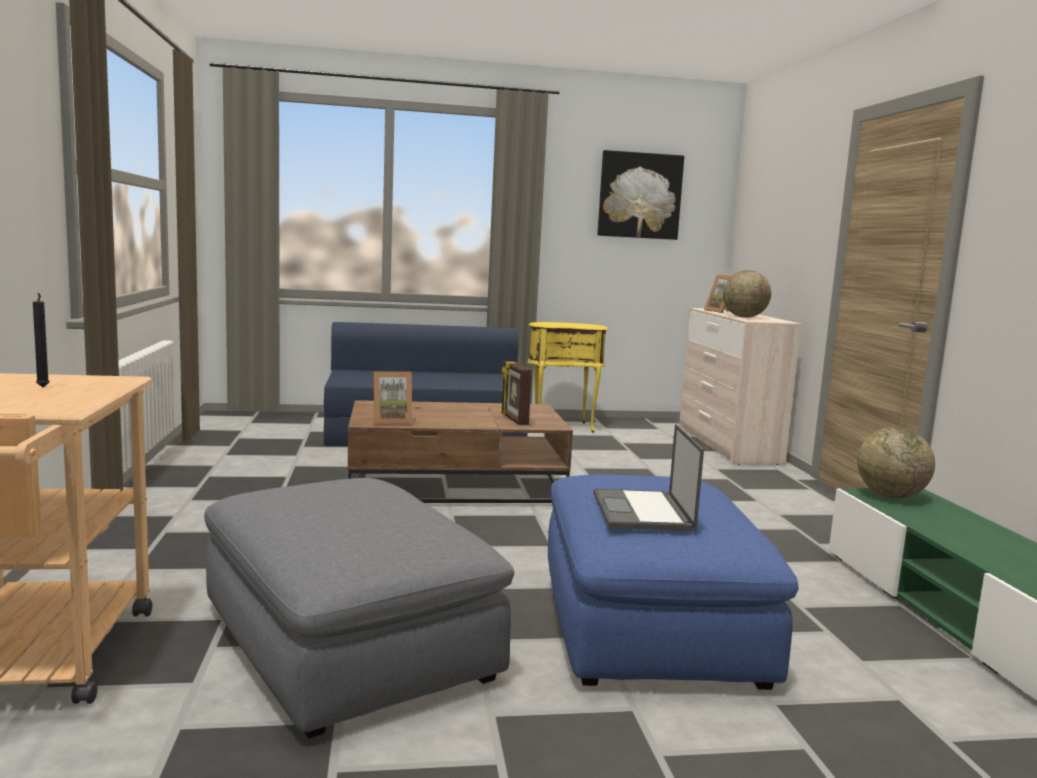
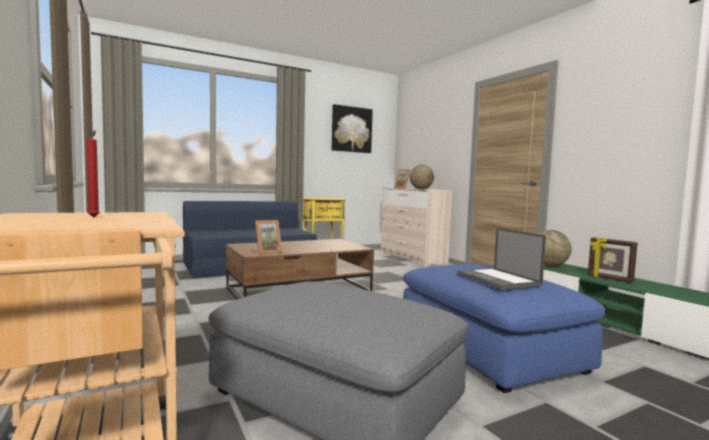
camera: 20 degrees left, 5 degrees down
(43, 387) = (94, 217): black candle -> red candle
(513, 420) = (335, 246): picture frame -> picture frame (609, 279)

